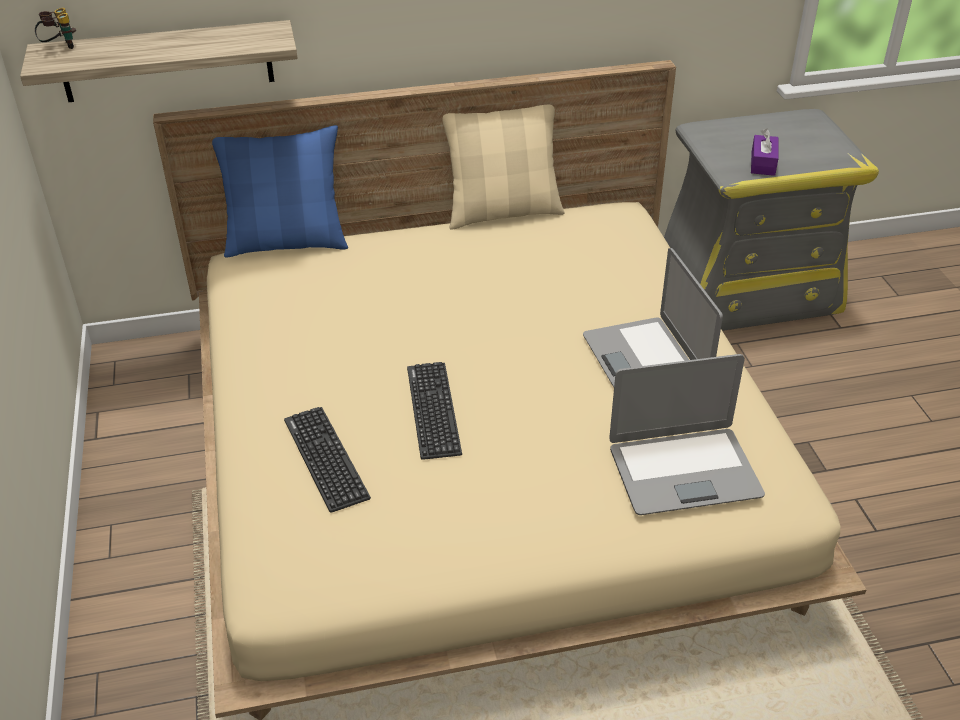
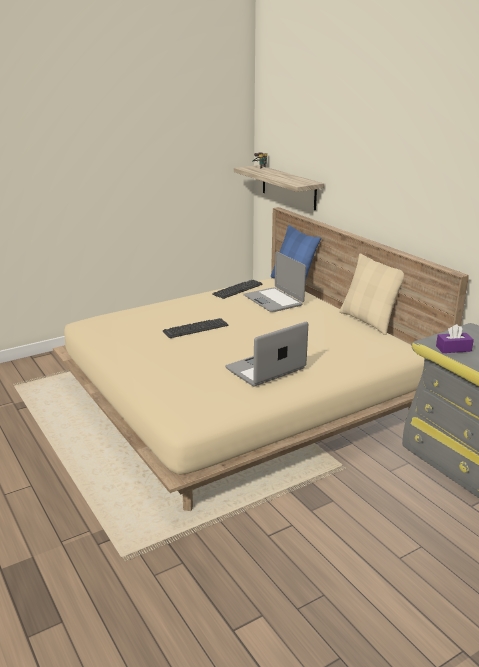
camera: 70 degrees right, 15 degrees down
(326, 458) = (154, 315): keyboard -> keyboard (237, 289)
(683, 471) = (187, 388): laptop -> laptop (273, 300)

